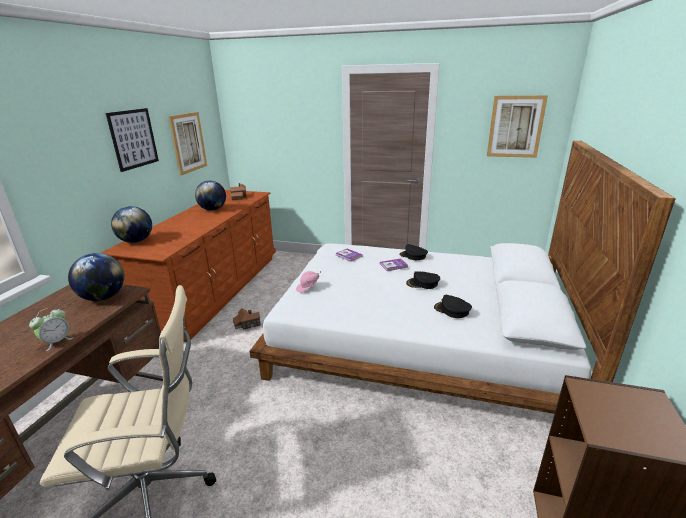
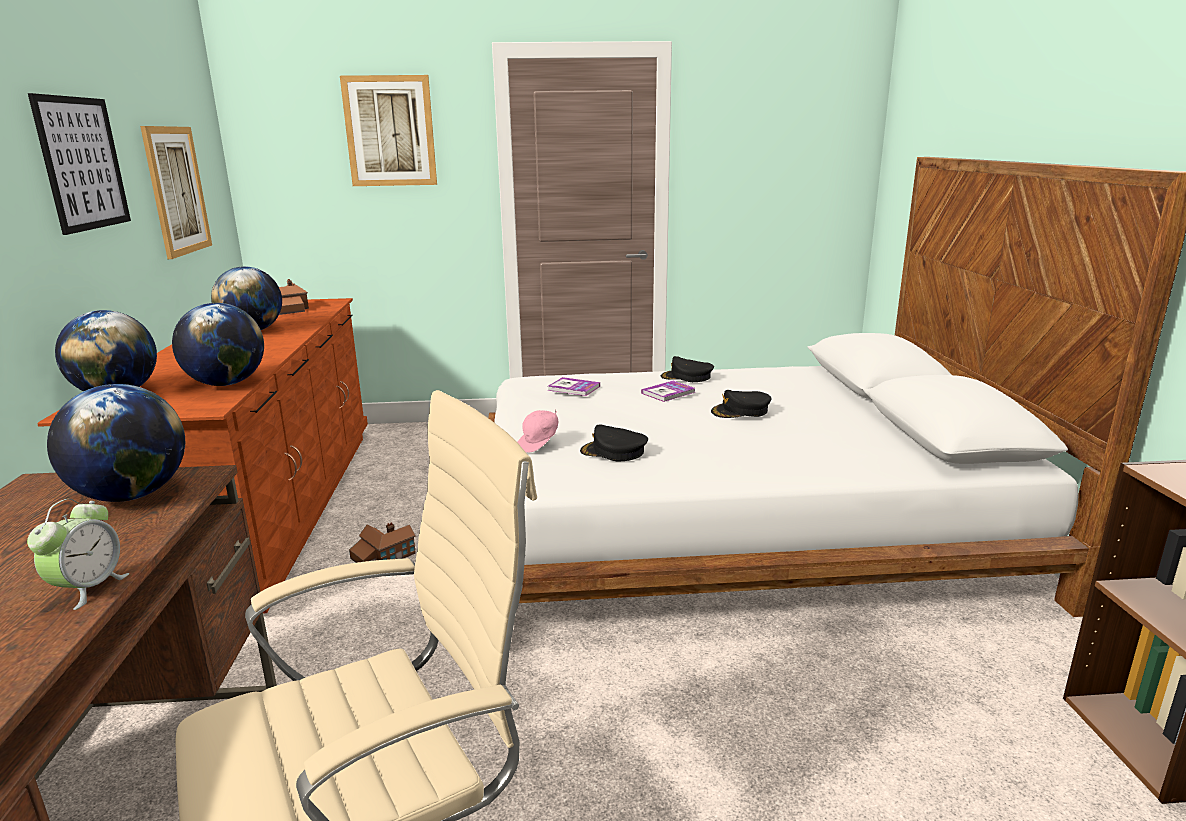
camera: 20 degrees left, 5 degrees down
(178, 241) = (226, 384): none -> globe
(452, 310) = (822, 440): black cap -> black cap (613, 452)
(515, 127) = (801, 151): picture -> picture (390, 131)

